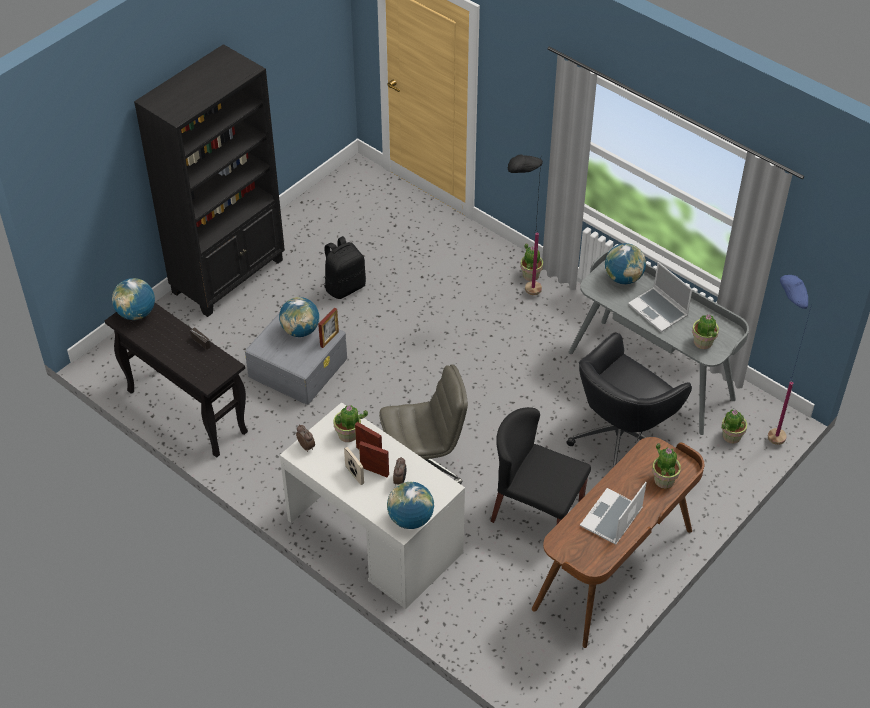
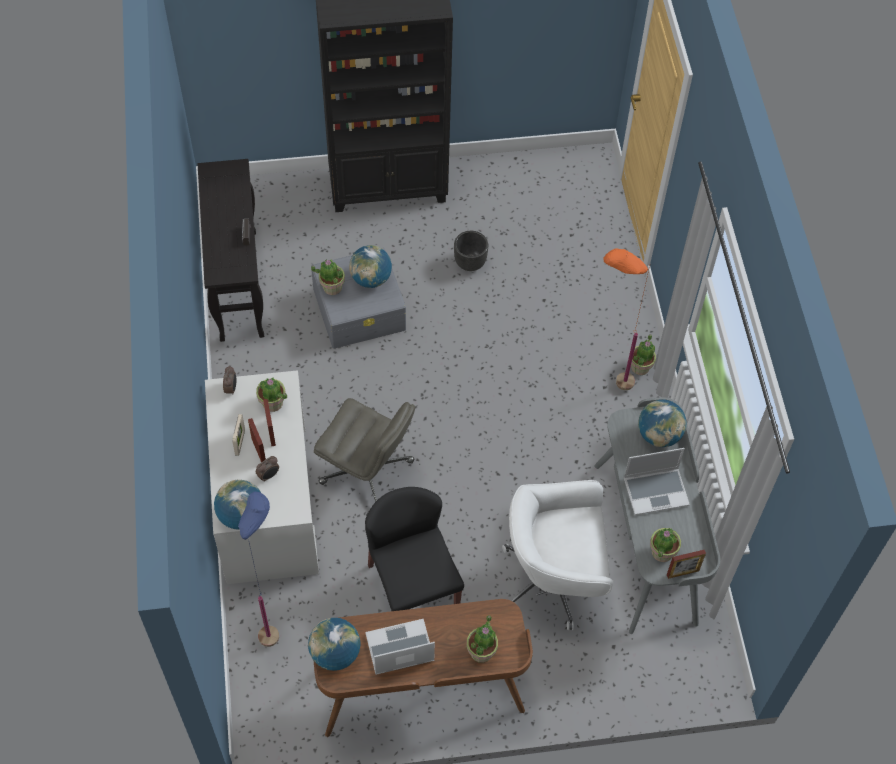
camera: 40 degrees right, 10 degrees up
(136, 313) = (226, 174): globe -> globe (335, 653)
(329, 339) = (385, 303): picture frame -> picture frame (682, 573)
(345, 286) = (470, 263): black backpack -> black planter
(521, 298) = (608, 383): black floor lamp -> orange floor lamp
(620, 438) = (554, 579): black office chair -> white office chair
(659, 310) = (656, 491): laptop -> laptop turned 105 degrees counterclockwise
(731, 436) = (654, 656): potted plant -> potted plant (332, 287)
(765, 430) = (692, 676): blue floor lamp -> blue floor lamp (273, 622)

